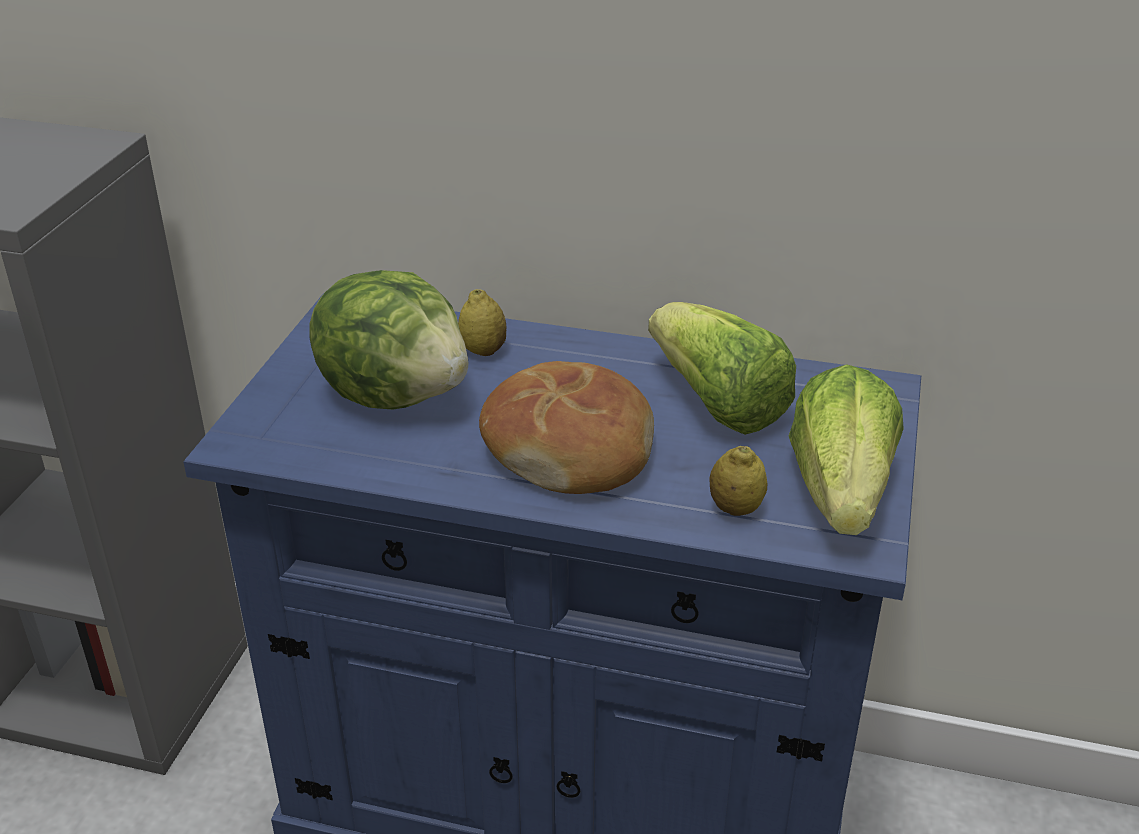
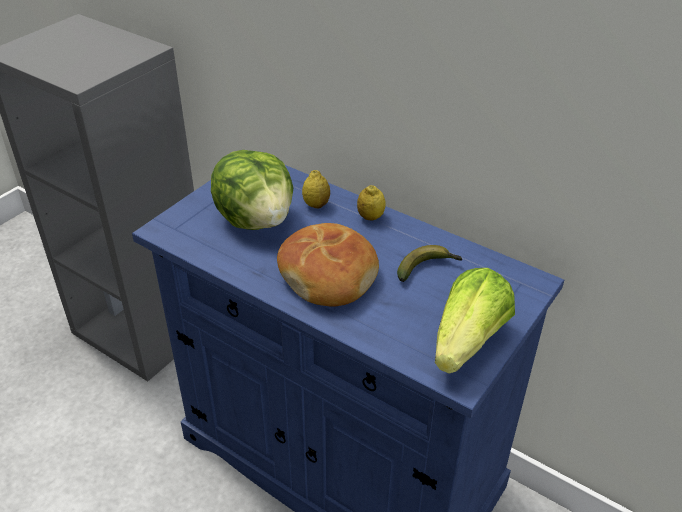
camera: 20 degrees right, 5 degrees up
(716, 404) = (427, 268): lettuce -> banana
(735, 508) = (400, 336): lemon -> lemon (370, 217)

